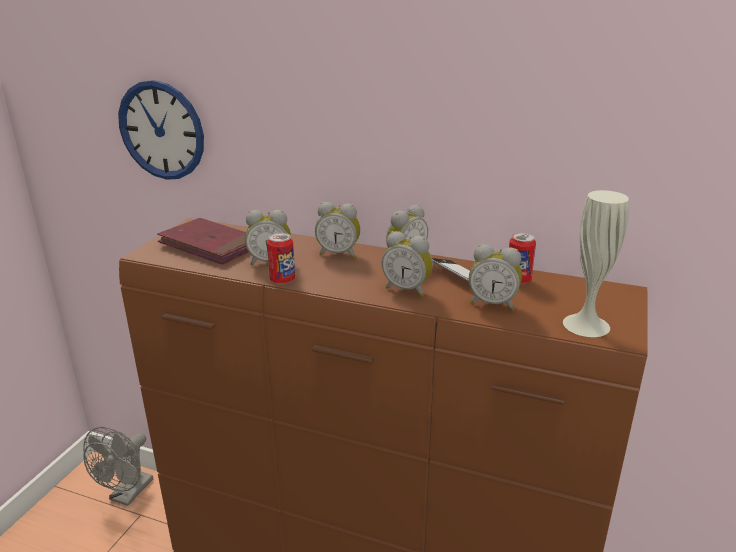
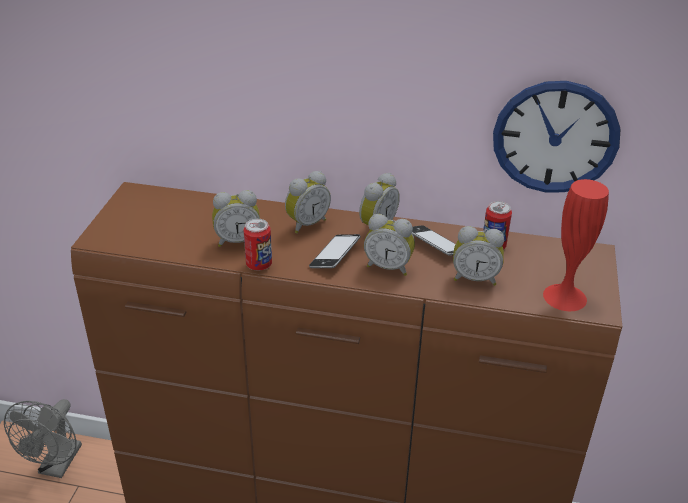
camera: 10 degrees left, 10 degrees up
(161, 131) = (86, 89): wall clock -> wall clock (555, 137)
(211, 245) = (165, 221): red book -> none
(339, 253) = (306, 223): alarm clock -> alarm clock turned 45 degrees counterclockwise
(357, 278) = (335, 255): none -> phone
(586, 325) = (564, 297): white vase -> red vase

